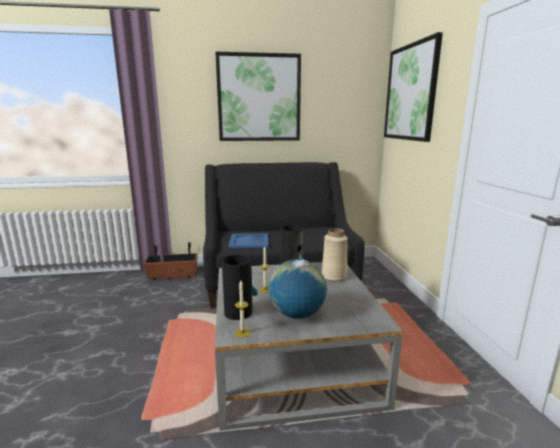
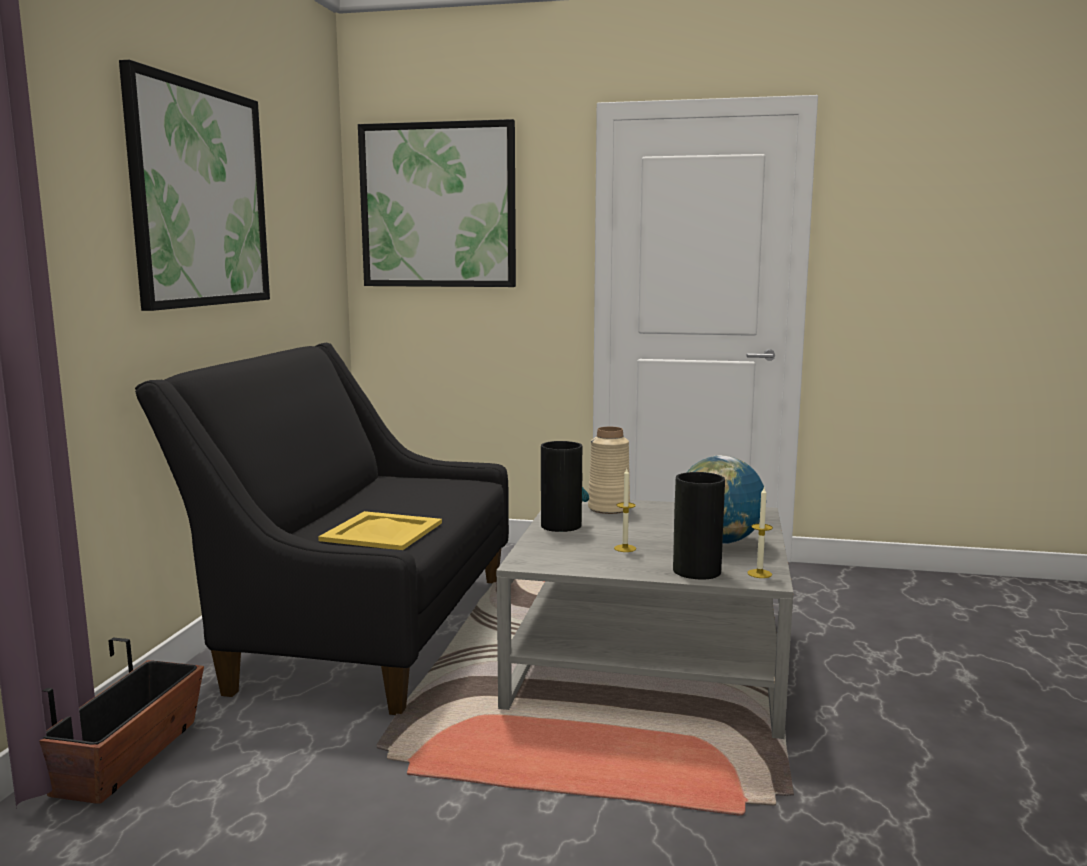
camera: 70 degrees left, 5 degrees down
(249, 241) = (382, 532): blue tray -> yellow tray

